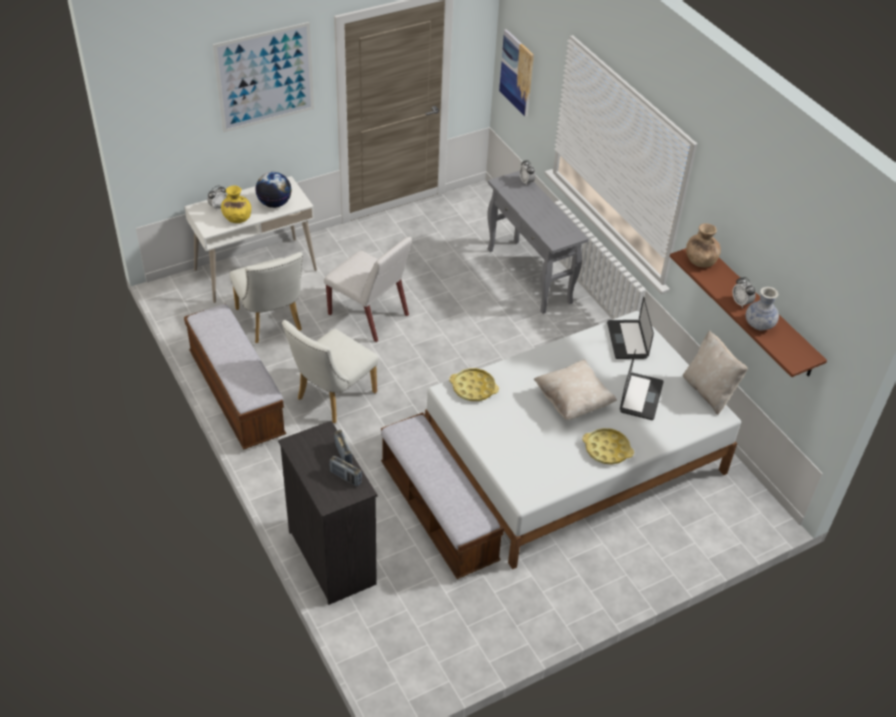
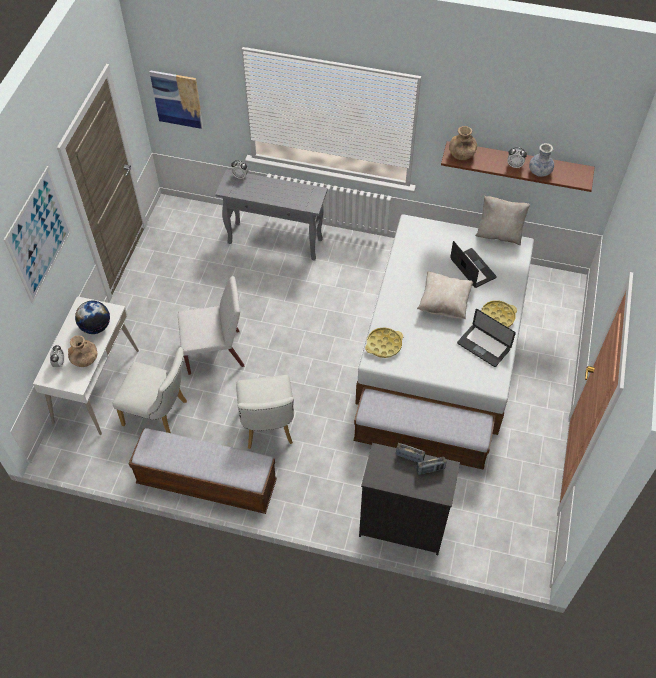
camera: 45 degrees left, 10 degrees up
(237, 218) = (85, 360): yellow vase -> brown vase
(627, 340) = (421, 238): laptop -> laptop (483, 346)

